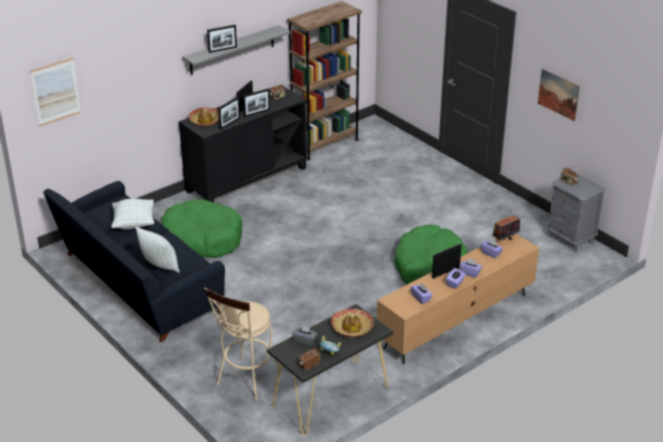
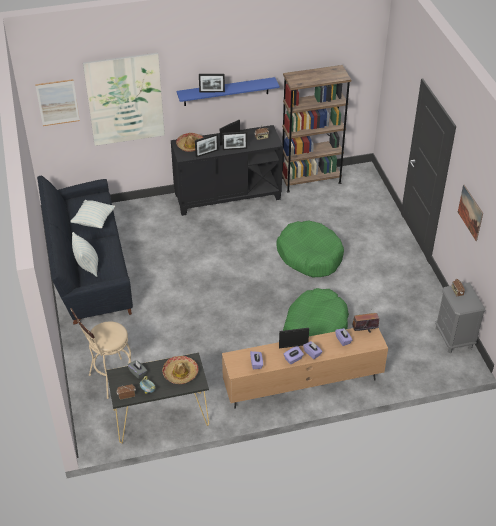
camera: 25 degrees right, 10 degrees up
(129, 76) = (125, 99): none -> picture
(202, 238) = (159, 241): green dog bed -> green dog bed (310, 255)
(232, 50) = (226, 91): grey shelf -> blue shelf

